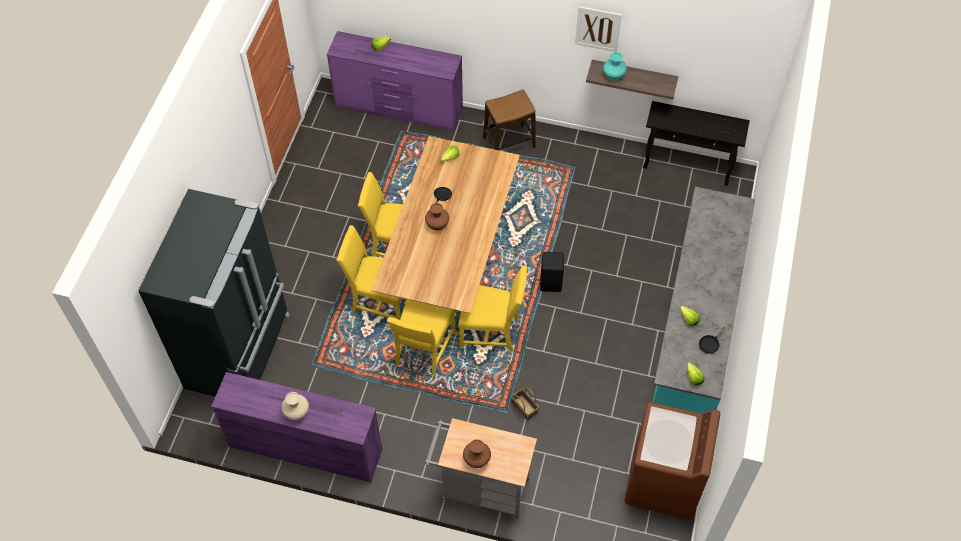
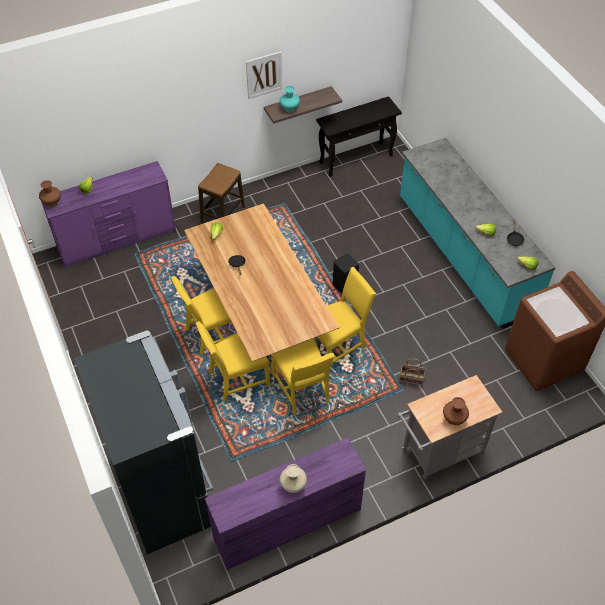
camera: 40 degrees left, 5 degrees down
(437, 225) = (254, 285): brown vase -> brown vase (52, 203)

